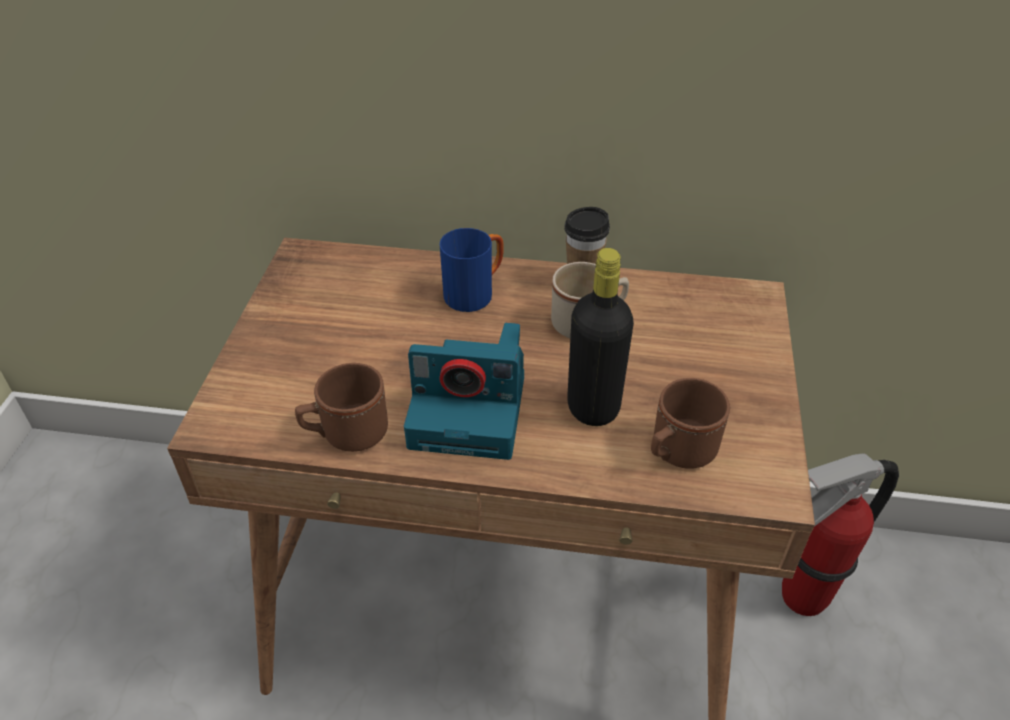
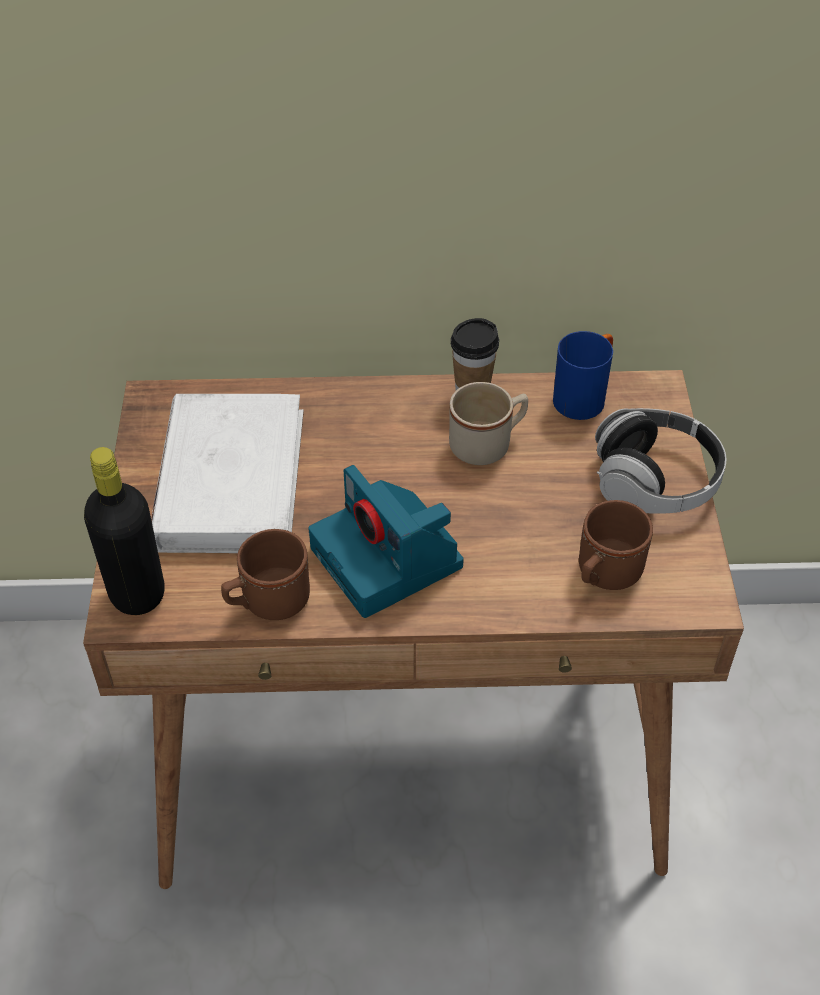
camera: 10 degrees left, 5 degrees up
(346, 325) = (230, 479): none -> white book
(471, 411) = (389, 559): camera -> camera turned 60 degrees clockwise
(475, 293) = (360, 423): blue mug -> blue mug (584, 396)
(593, 407) = (512, 538): black bottle -> black bottle (137, 593)
(742, 374) = (655, 481): none -> headphones
(802, 597) = (730, 692): fire extinguisher -> none

